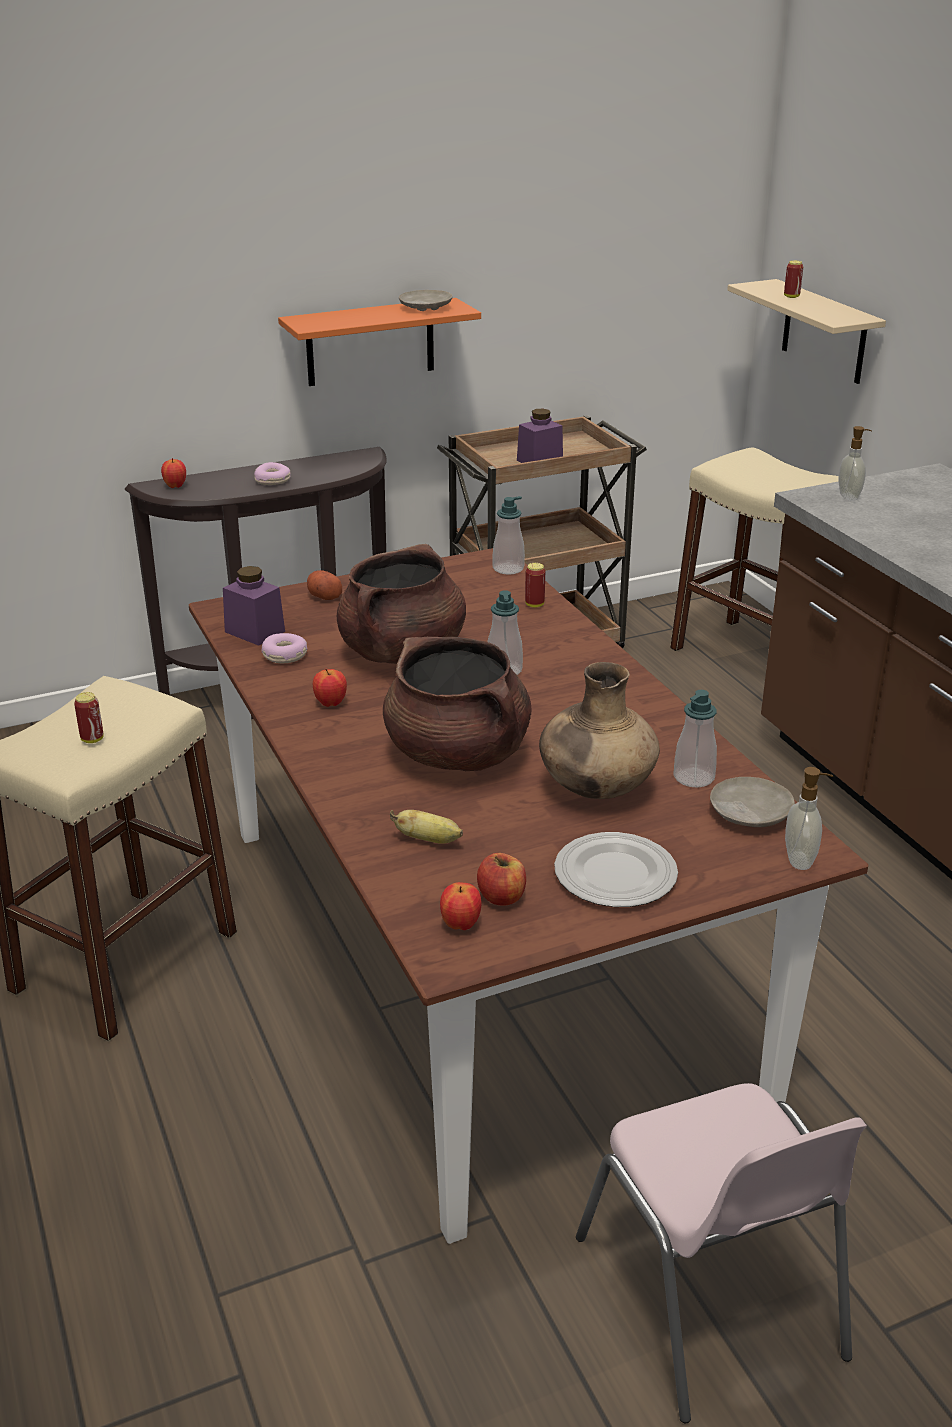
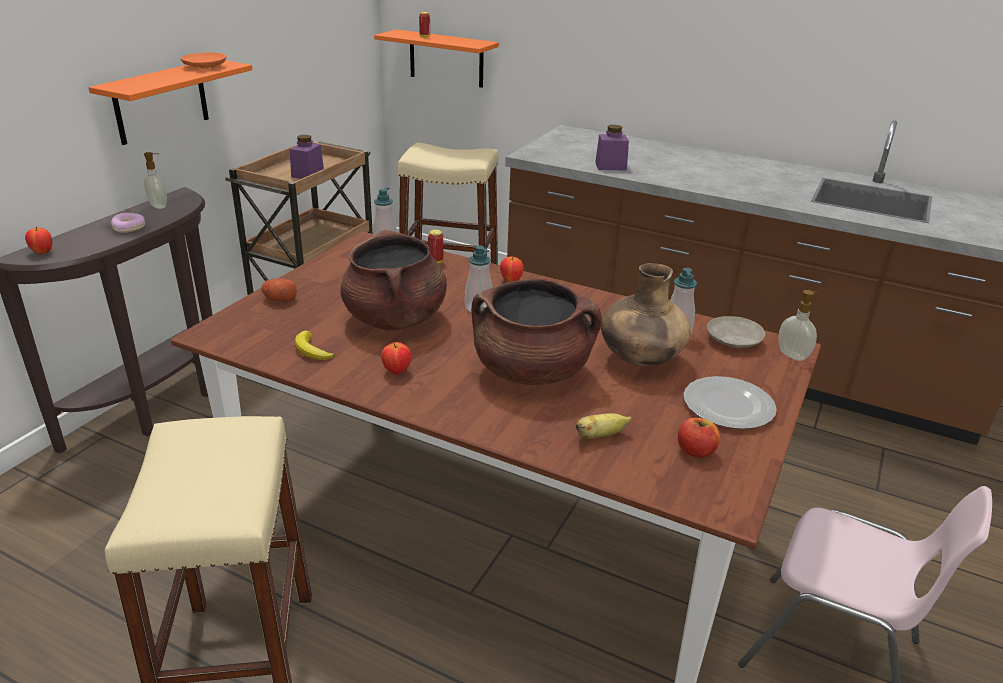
camera: 40 degrees left, 0 degrees up
(92, 739) = (219, 479): can -> none
(255, 631) = (261, 341): purple jar -> purple jar (610, 166)
(285, 656) = (311, 350): donut -> banana
(425, 308) = (204, 67): beige plate -> orange plate
(460, 925) = (702, 481): apple -> apple (511, 280)
(824, 332) = (446, 59): beige shelf -> orange shelf
(850, 496) = (547, 150): soap dispenser -> soap dispenser (159, 206)

